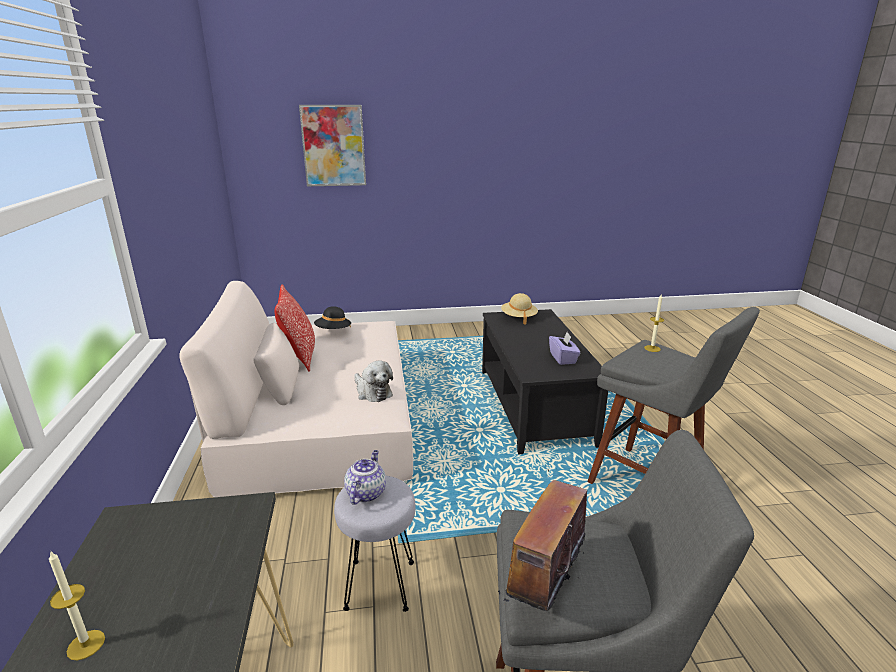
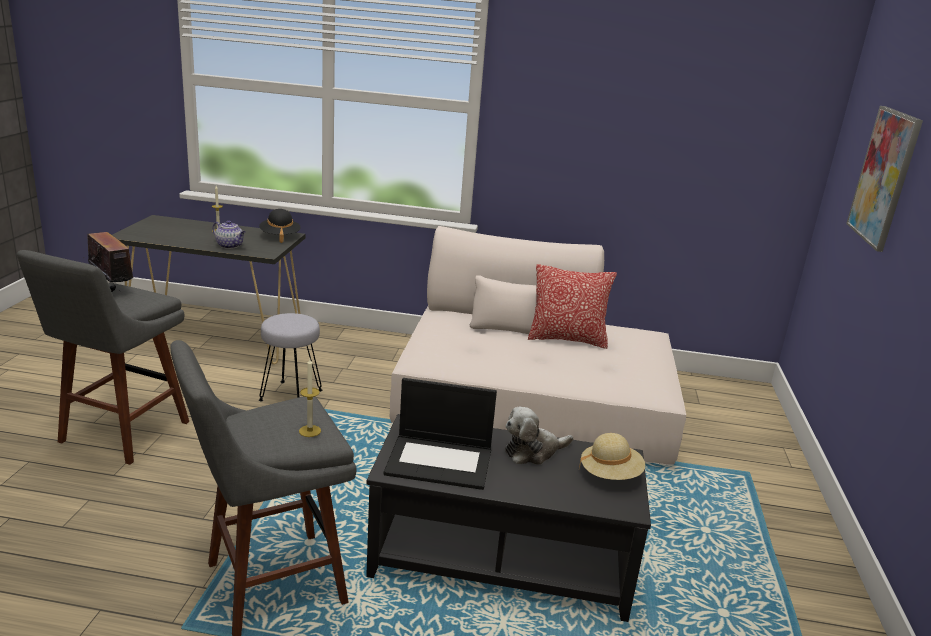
camera: 105 degrees right, 0 degrees up
(333, 331) = (633, 361): black hat -> black hat (280, 236)
(366, 493) = (296, 320): teapot -> teapot (230, 246)
(372, 392) = (464, 359): plush toy -> plush toy (533, 451)
(563, 358) = (440, 461): purple tissue box -> laptop

